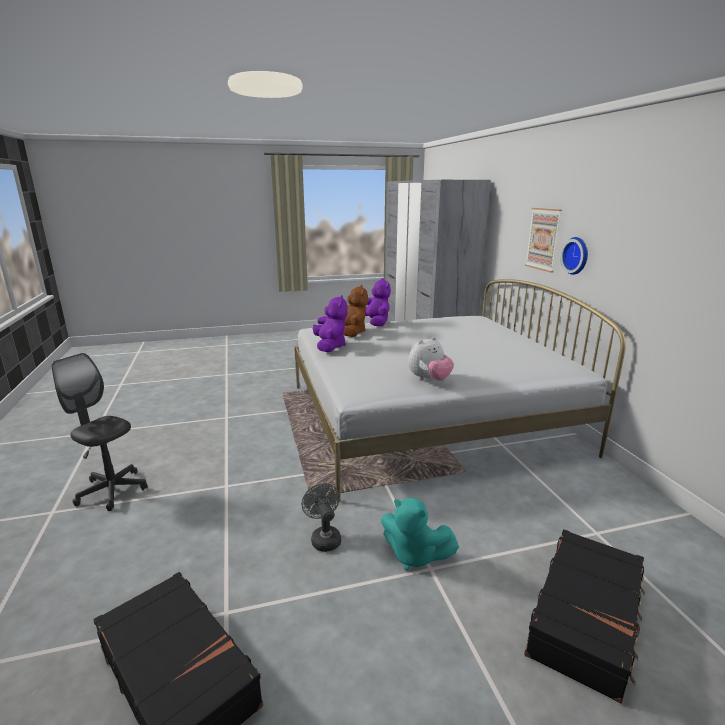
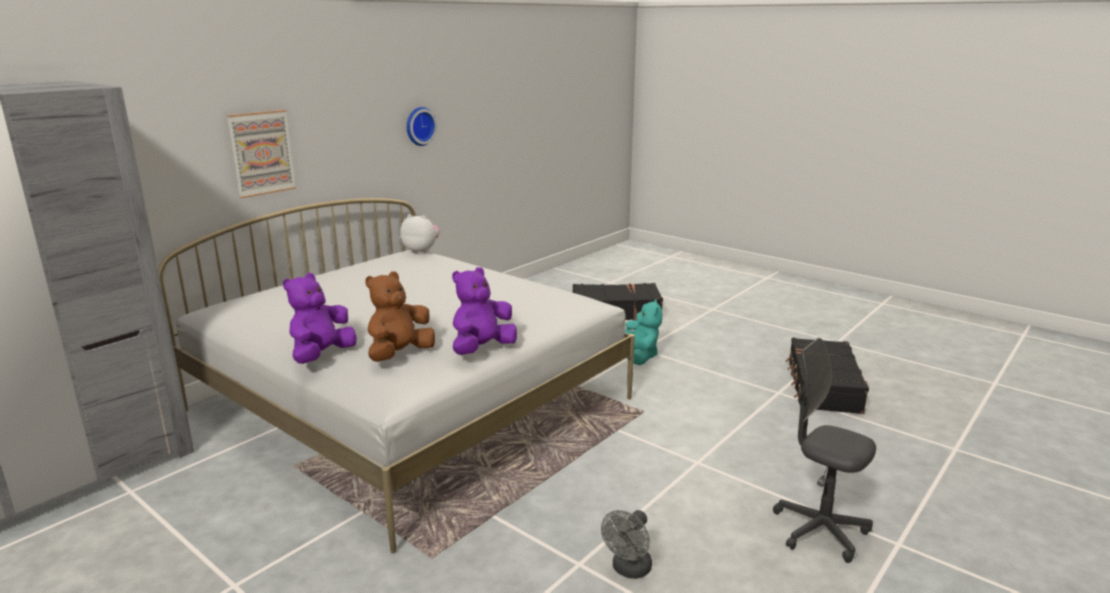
camera: 125 degrees left, 0 degrees up
(112, 491) = (820, 531): grey office chair -> grey office chair turned 135 degrees clockwise
(324, 538) = (675, 388): grey fan -> grey fan (629, 570)
(429, 380) = (523, 284): plush toy -> plush toy (421, 251)
(577, 255) = (324, 156): wall clock -> wall clock (419, 126)

